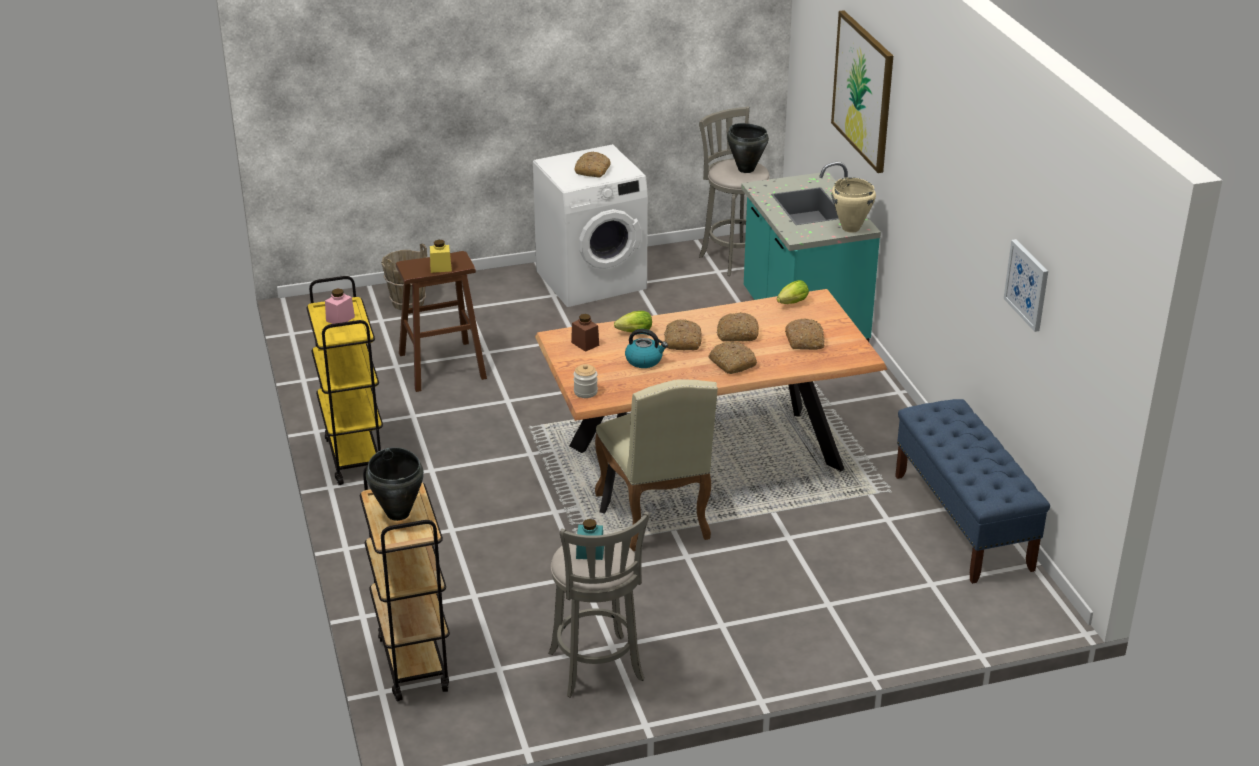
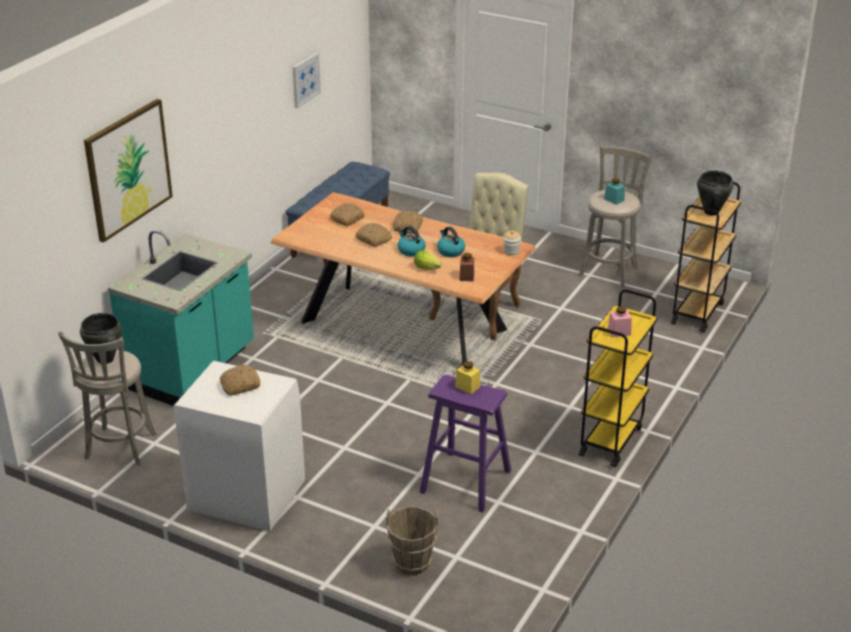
camera: 135 degrees left, 0 degrees up
(442, 366) = (465, 481): brown stool -> purple stool
(682, 341) = (410, 250): bread -> kettle
(791, 303) = (310, 240): lettuce -> none
(850, 228) = (195, 243): beige cooking pot -> none

